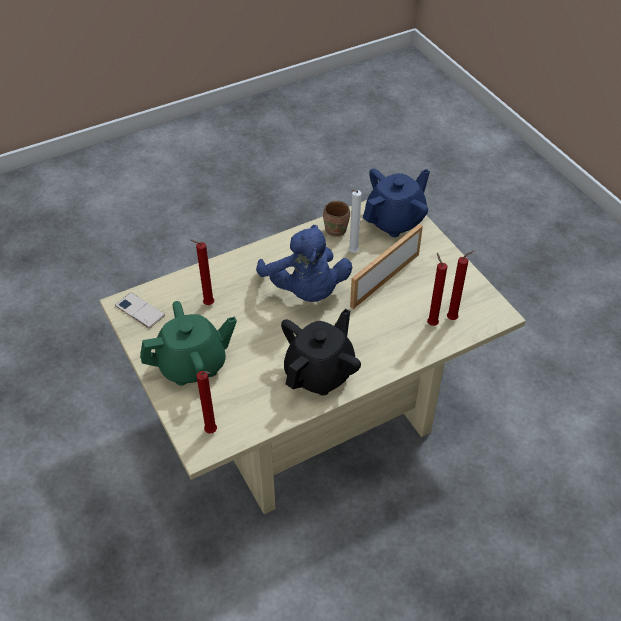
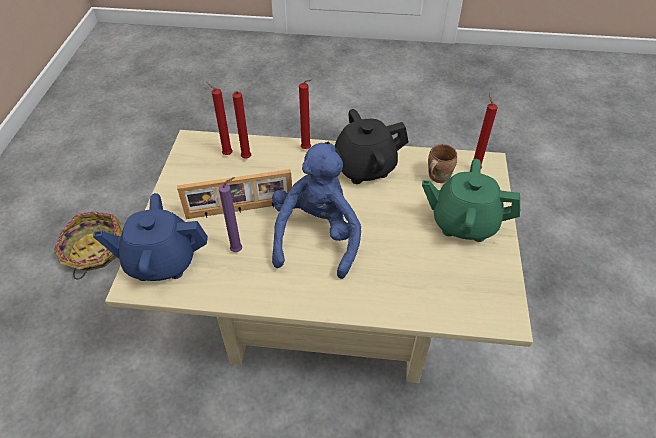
camera: 145 degrees left, 0 degrees up
(140, 310) = (491, 302): phone -> none
(207, 304) = (418, 272): red candle -> red candle (307, 149)
(337, 229) = (224, 284): brown mug -> brown mug (437, 176)
(352, 253) = (238, 250): white candle -> purple candle
(555, 338) = (94, 251): none -> basket

